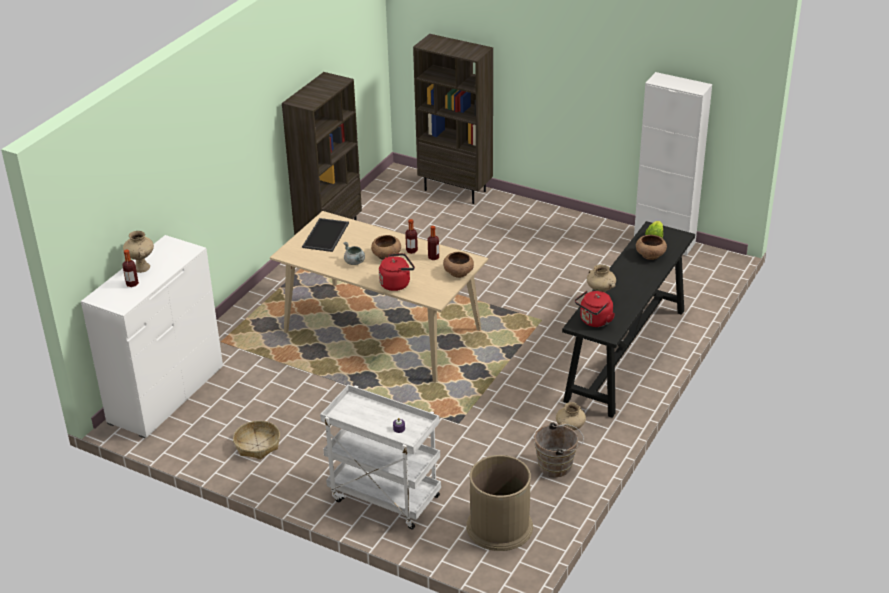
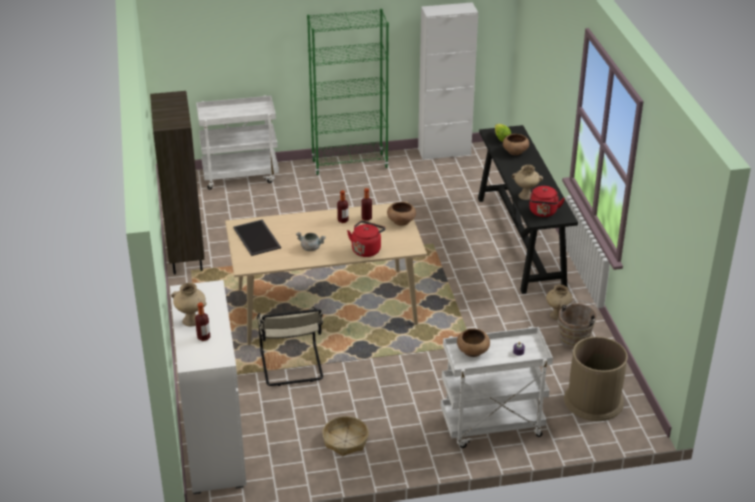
camera: 40 degrees left, 0 degrees up
(294, 366) = (292, 366): none -> beige chair
(386, 256) = (328, 232): brown bowl -> brown bowl (472, 351)
(456, 190) = (241, 175): brown bookcase -> white cart
(561, 218) = (350, 164): none -> green bookcase

